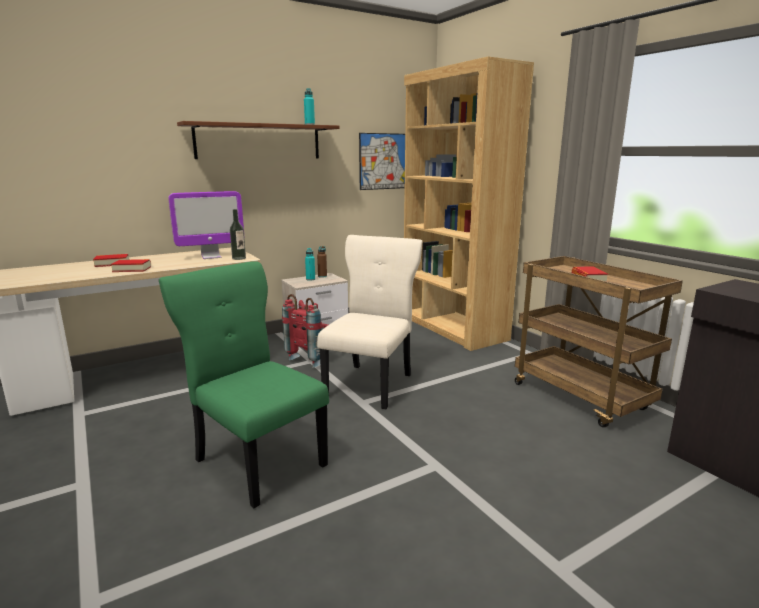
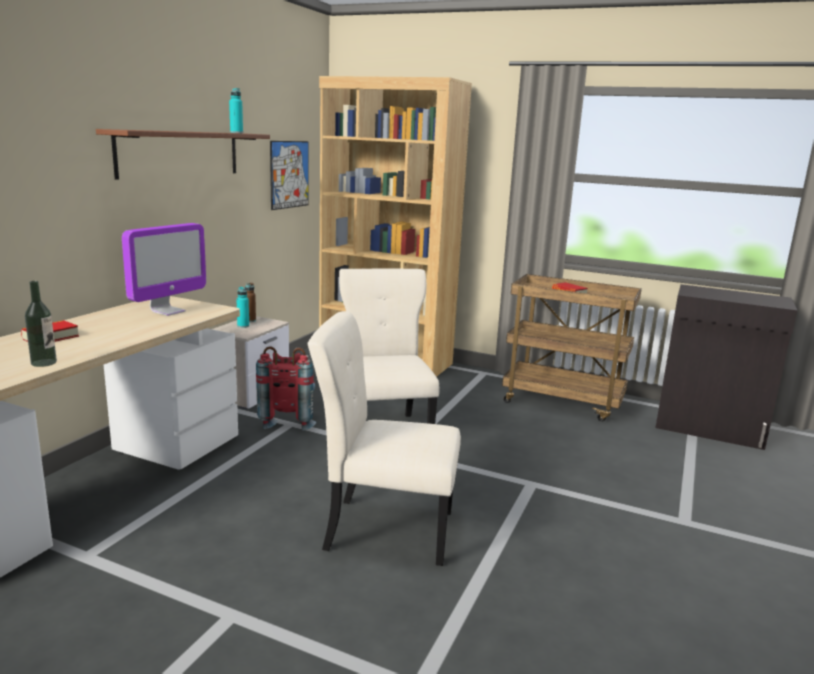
camera: 35 degrees left, 0 degrees up
(132, 269) = (107, 341): book -> none
(239, 258) = (211, 309): bottle -> bottle (44, 363)
(258, 460) = (383, 529): green chair -> beige chair

